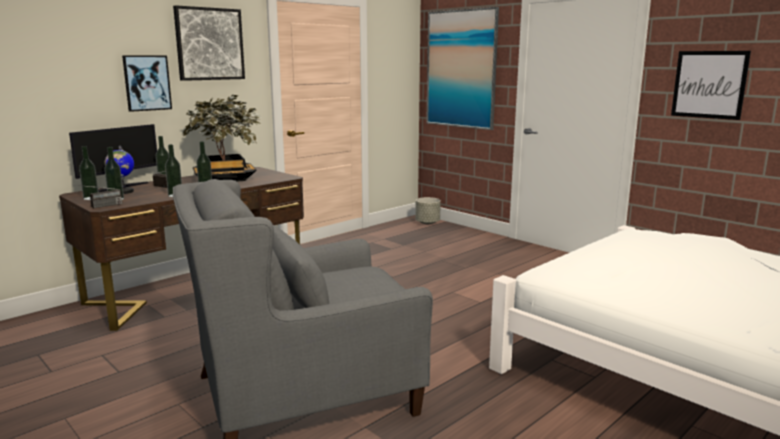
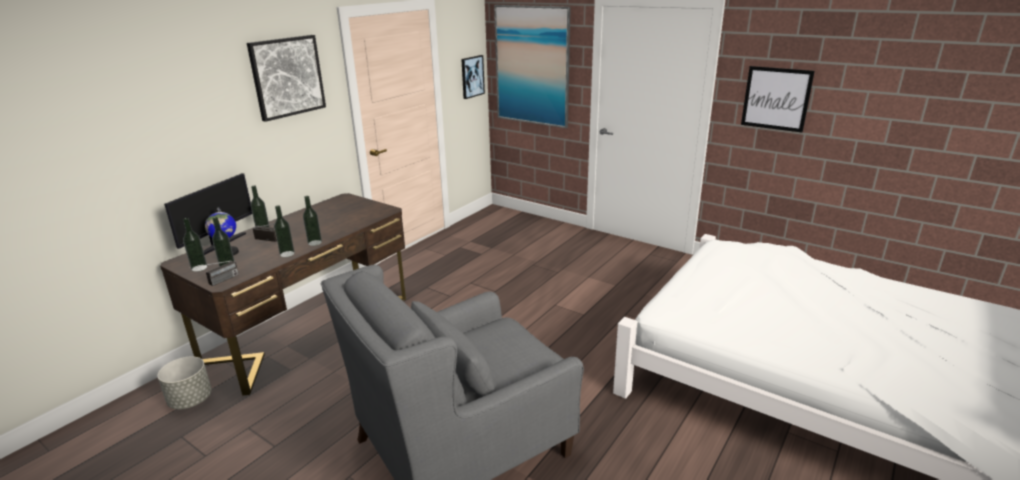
camera: 10 degrees left, 10 degrees up
(147, 83) = (230, 130): picture -> picture (472, 76)
(225, 179) = (323, 219): potted plant -> none
(427, 223) = (505, 215): grey planter -> grey planter (191, 400)

